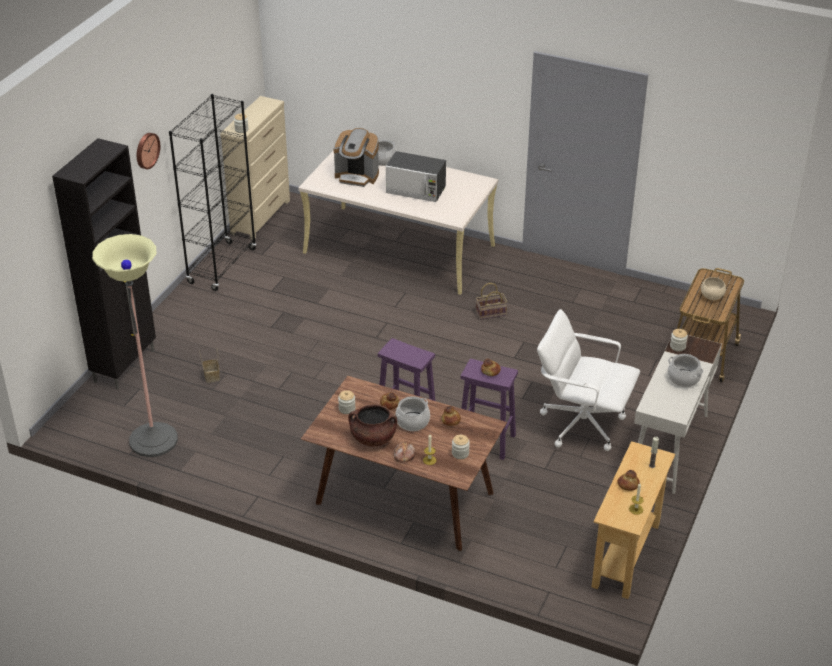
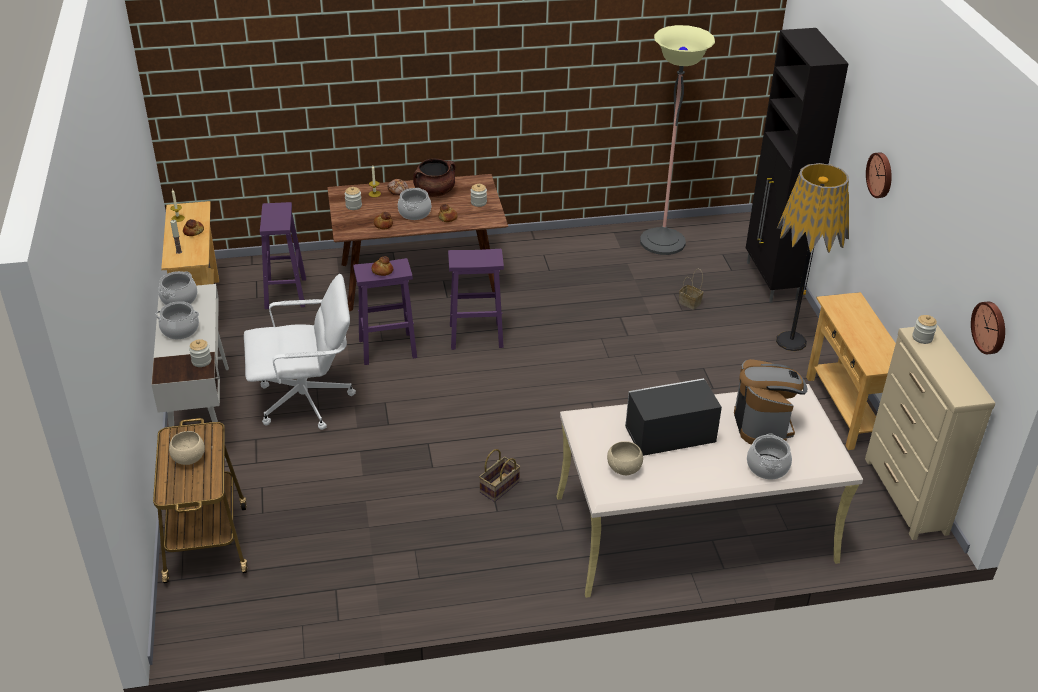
camera: 145 degrees right, 0 degrees up
(185, 318) = (791, 341): none -> floor lamp
(222, 266) = (844, 410): black bookcase -> beige console table
(240, 76) = (990, 327): none -> wall clock
(357, 176) = (763, 424): coffee machine -> coffee machine turned 105 degrees clockwise
(460, 186) = (624, 469): none -> beige bowl
(536, 539) = (285, 292): none -> purple stool
(673, 407) = (179, 299): none -> cooking pot

